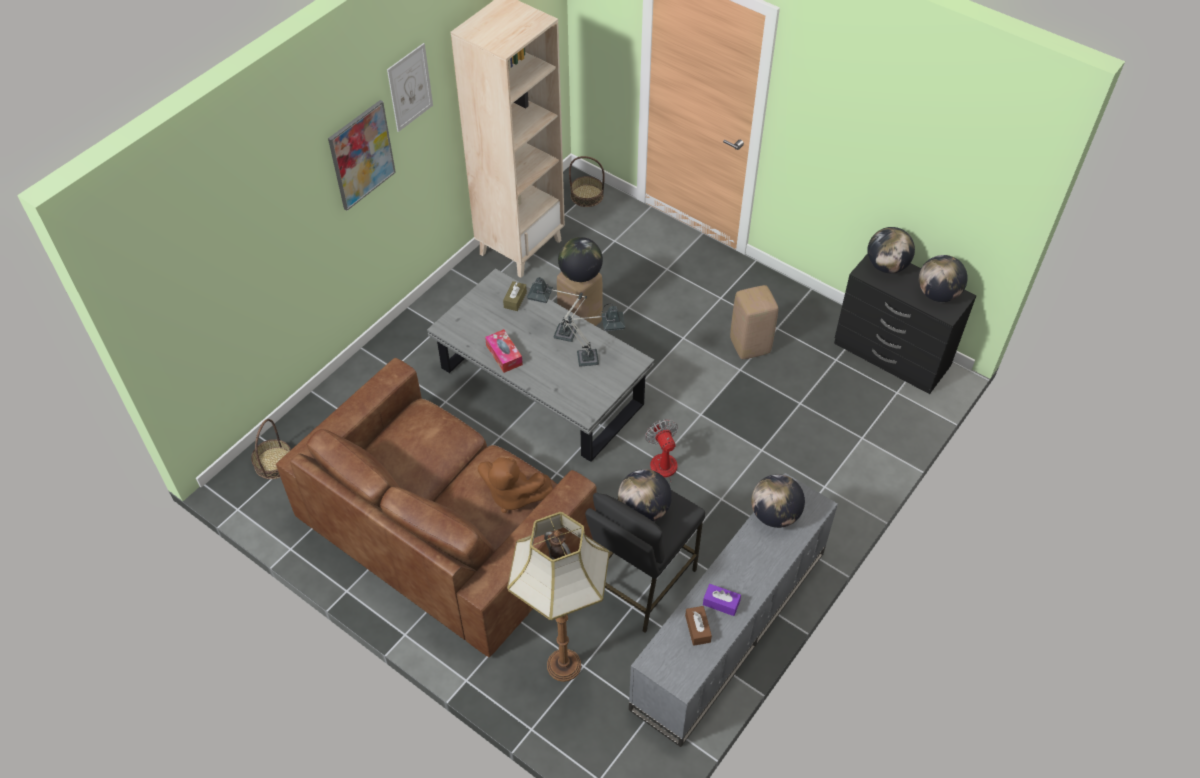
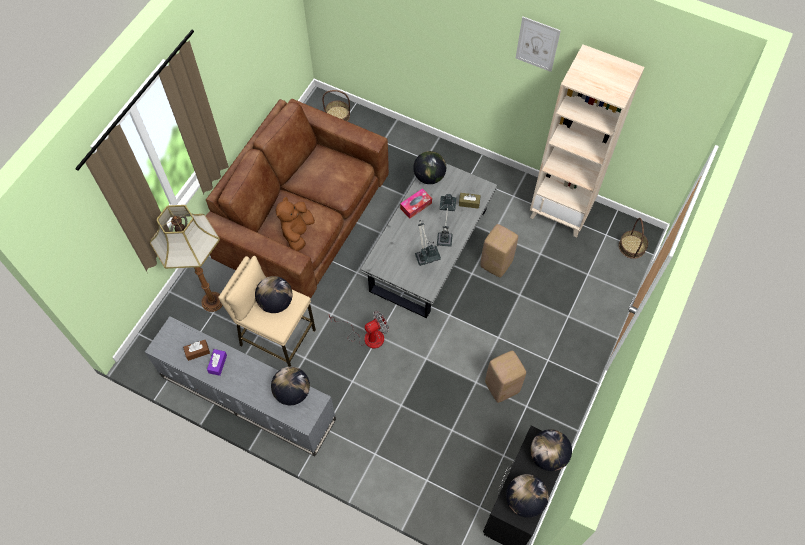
camera: 80 degrees right, 10 degrees up
(361, 155) = (482, 42): picture -> none
(580, 275) = (500, 238): globe -> globe (429, 177)
(641, 582) = (277, 337): black stool -> beige stool

